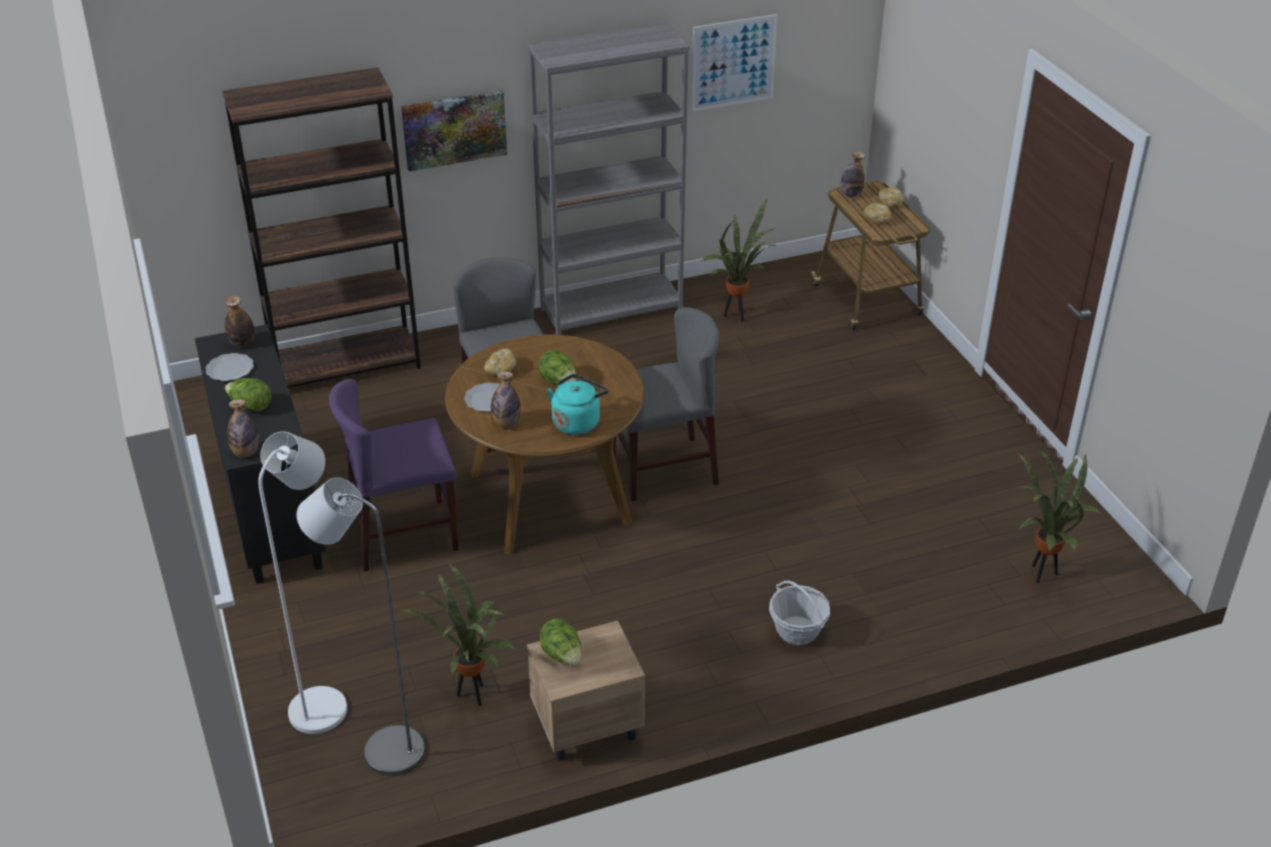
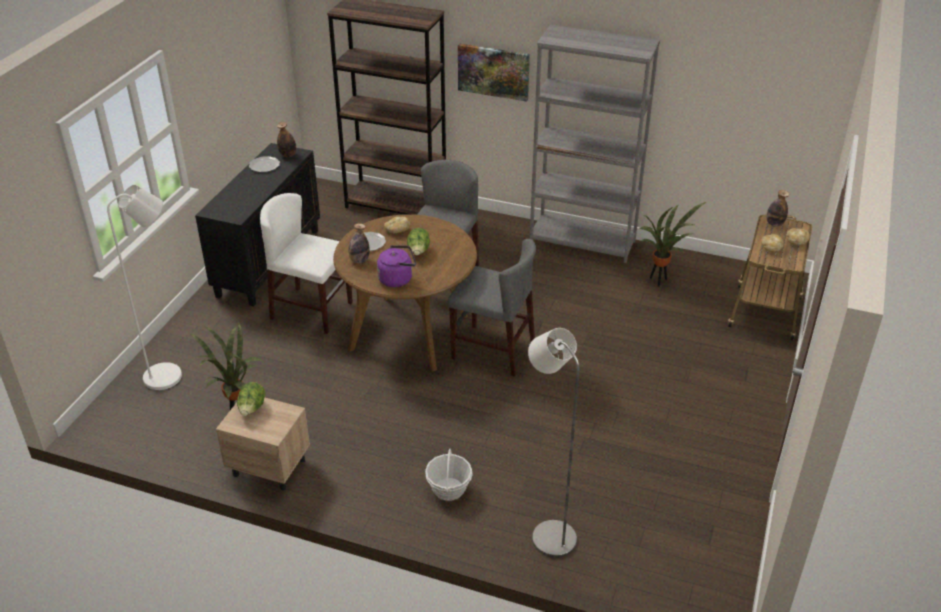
camera: 40 degrees right, 0 degrees up
(245, 453) = (214, 211): bottle -> none
(250, 406) = (247, 189): lettuce -> none
(383, 749) = (165, 415): grey floor lamp -> grey floor lamp (548, 533)
(404, 534) = (312, 310): purple chair -> white chair
(577, 421) = (397, 279): turquoise kettle -> purple kettle
(733, 63) = (713, 89): picture -> none
(1040, 574) = (654, 554): potted plant -> none

